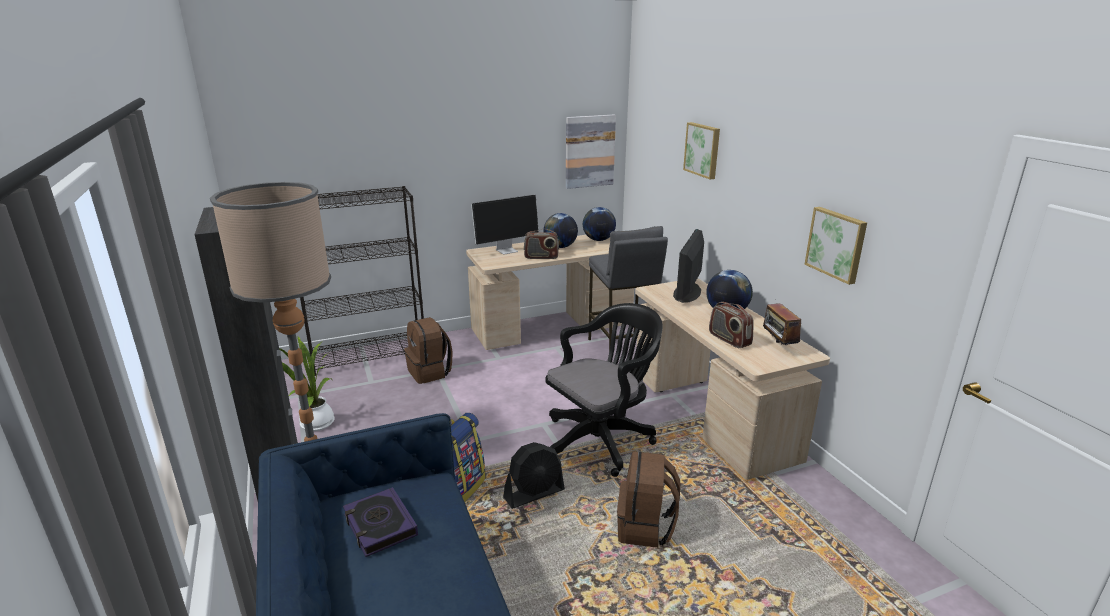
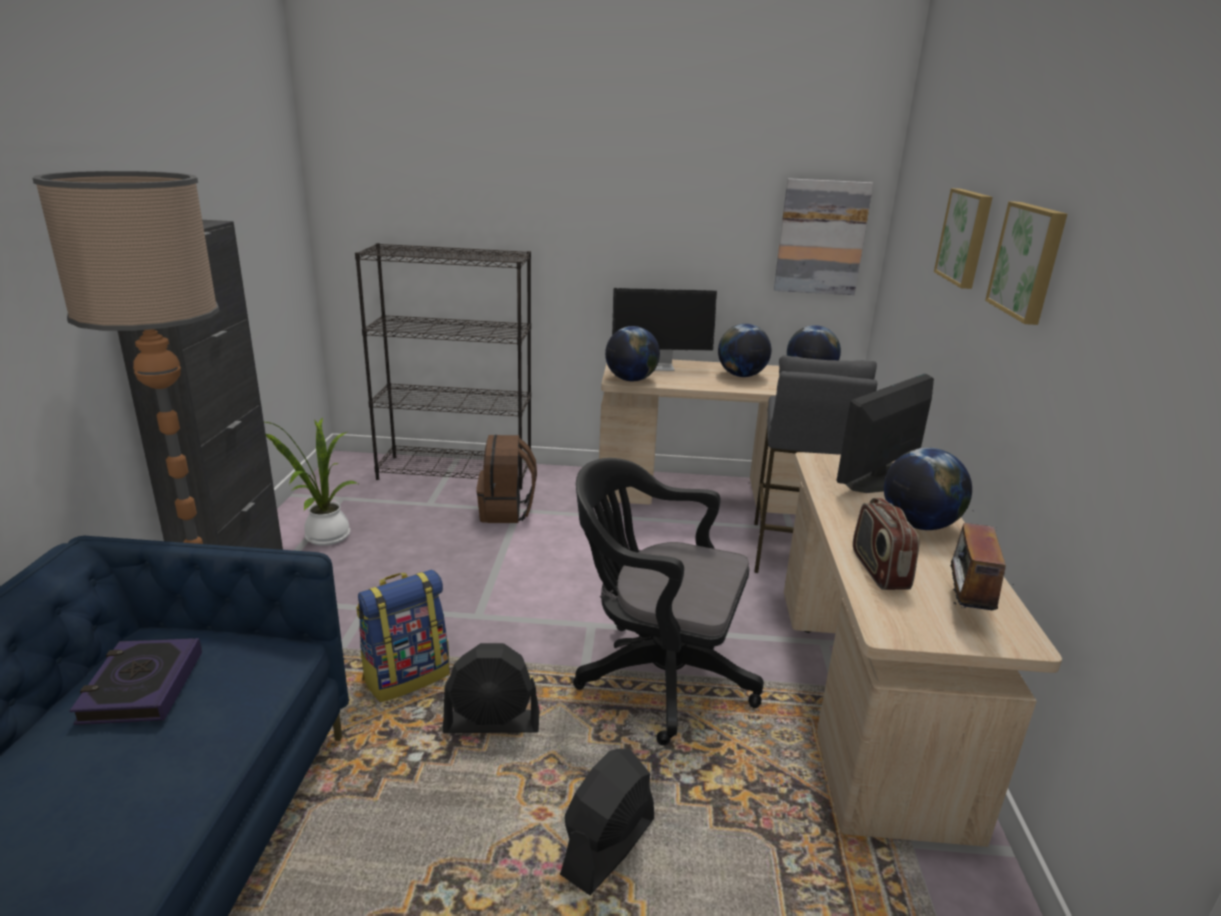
camera: 25 degrees right, 0 degrees up
(498, 263) = (631, 380): none -> globe
(541, 257) = (699, 383): radio -> none
(602, 439) = (656, 675): black office chair -> black office chair turned 150 degrees counterclockwise
(645, 528) = (608, 847): brown backpack -> black fan
(837, 244) = (1121, 428): picture -> picture (1029, 261)

